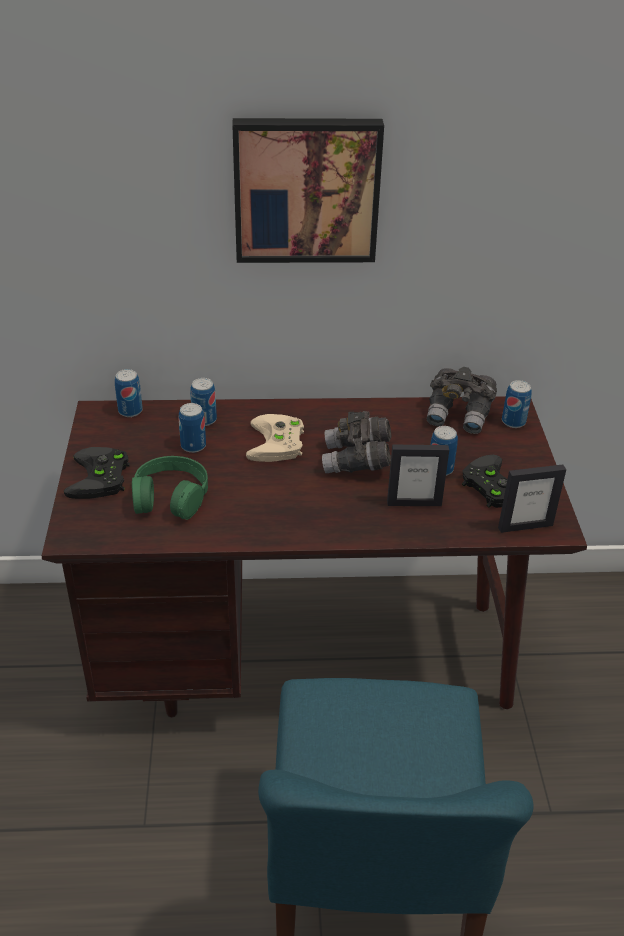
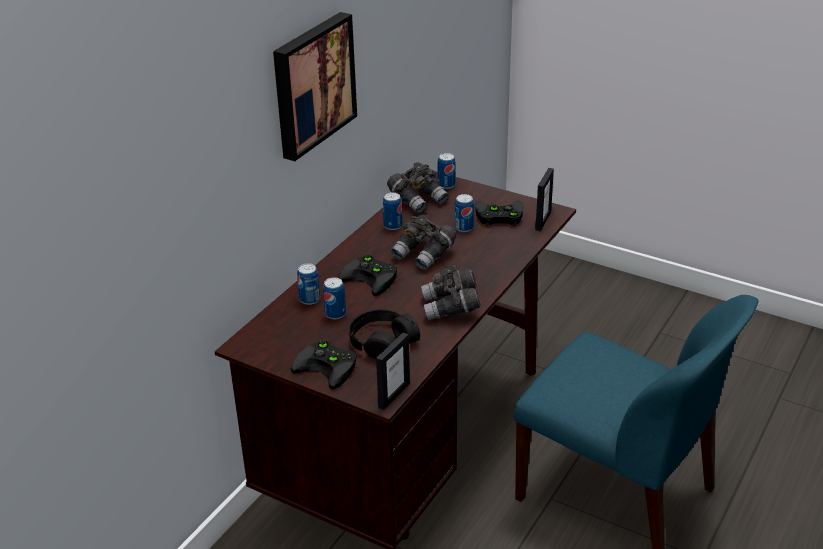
camera: 55 degrees left, 5 degrees down
(130, 411) = (259, 329): can -> can (393, 226)
(170, 496) = (382, 341): green headphones -> black headphones
(272, 521) = (451, 308): none -> grey binoculars
(278, 444) = (372, 278): beige game controller -> black game controller
(414, 503) = (486, 249): picture frame -> picture frame (393, 395)

